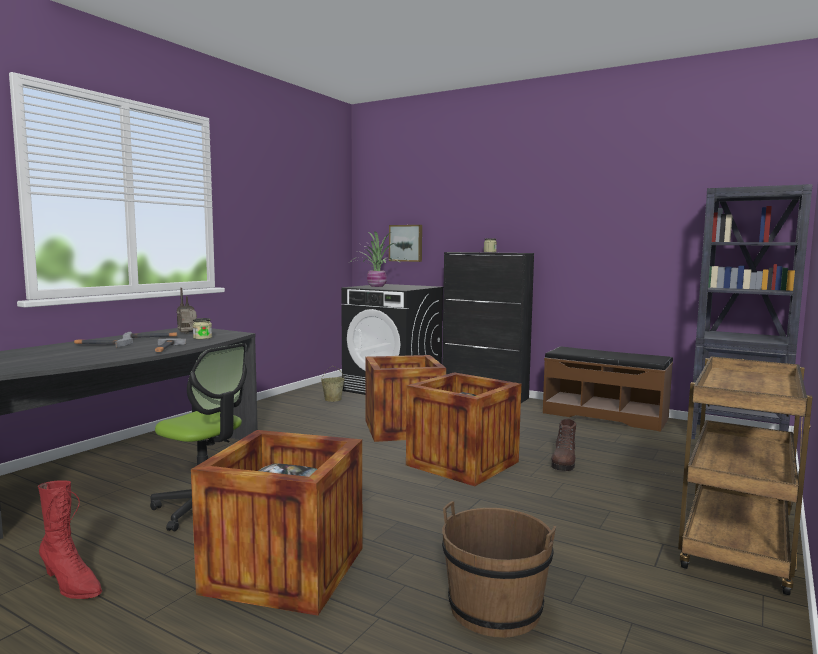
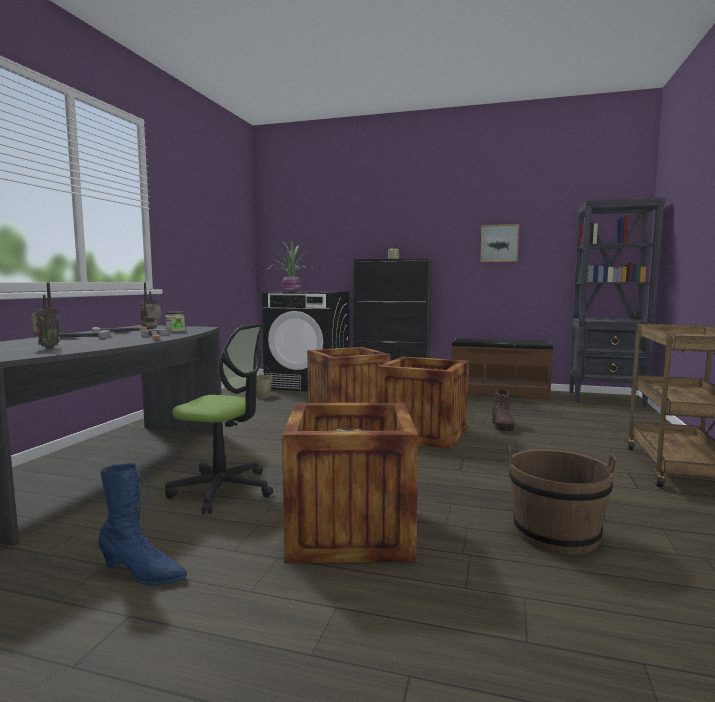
camera: 15 degrees left, 0 degrees up
(50, 359) = (46, 348): none -> radio
(71, 585) = (142, 574): red boot -> blue boot
(406, 243) = (311, 253): picture -> picture (499, 243)

